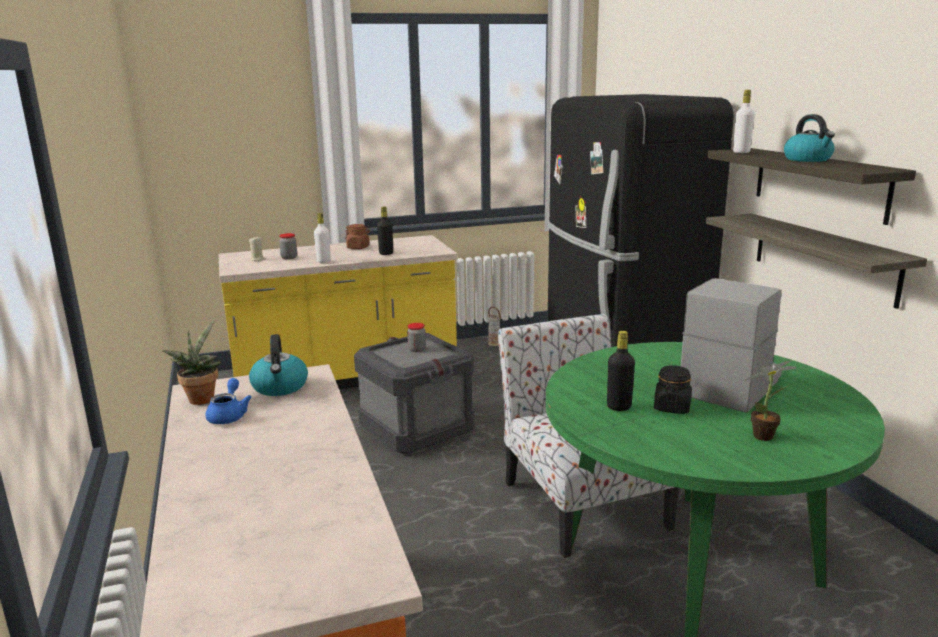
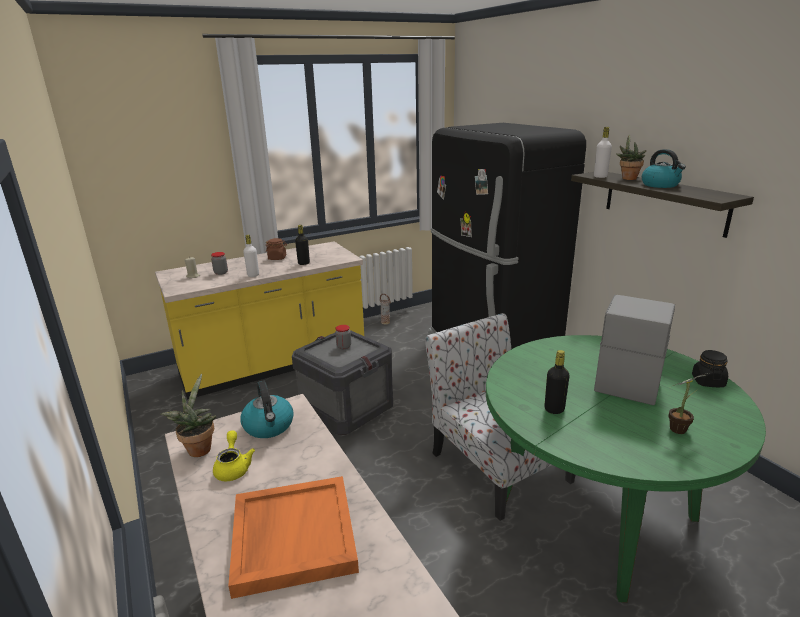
camera: 10 degrees left, 5 degrees up
(229, 415) = (233, 467): blue teapot -> yellow teapot
(263, 470) = (292, 536): none -> orange tray
(672, 407) = (595, 405): black jar -> black jar (707, 381)
(774, 154) = (627, 178): none -> potted plant
(823, 257) = (667, 259): shelf -> none

